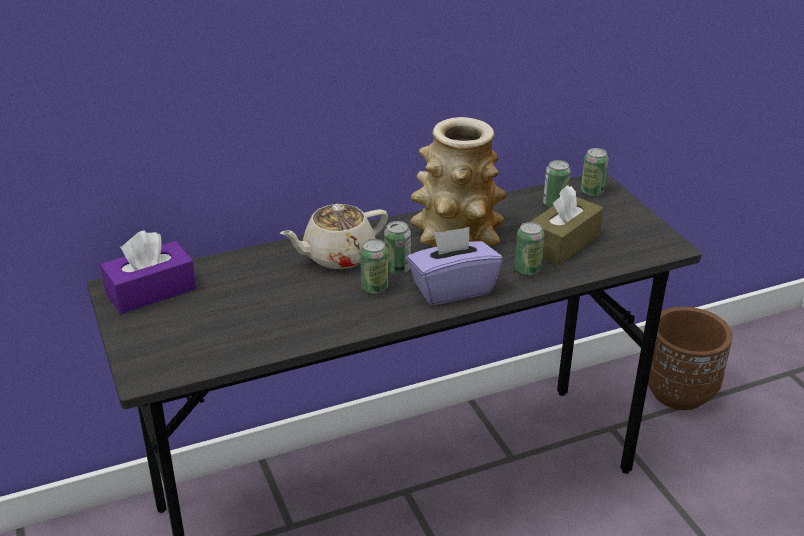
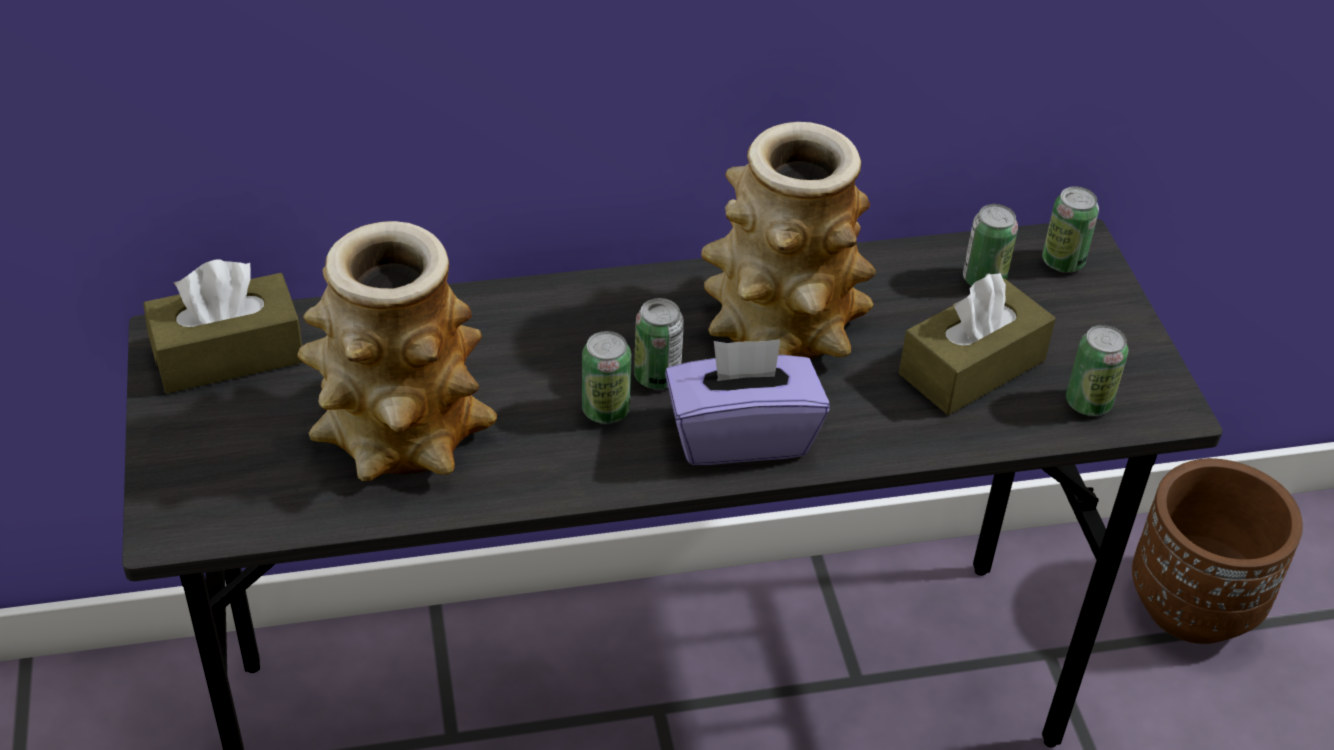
camera: 10 degrees right, 10 degrees up
(151, 291) = (228, 354): purple tissue box -> brown tissue box
(263, 313) = (401, 432): none -> vase
(337, 256) = (561, 332): beige teapot -> none
(527, 269) = (887, 416): can -> can (1088, 403)

